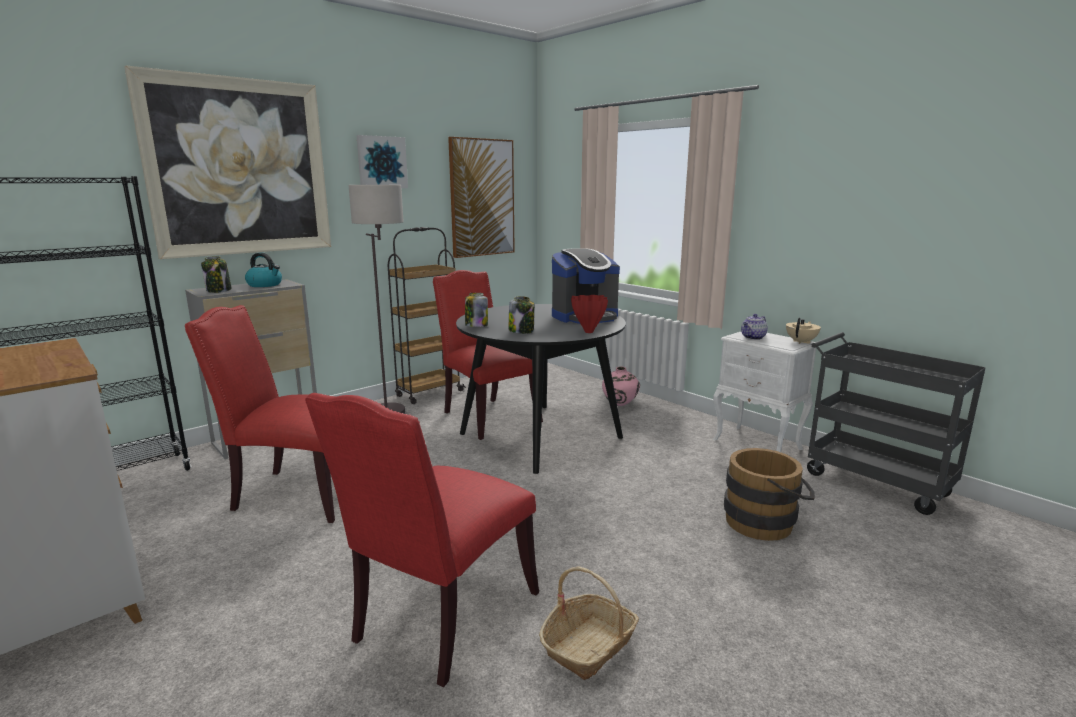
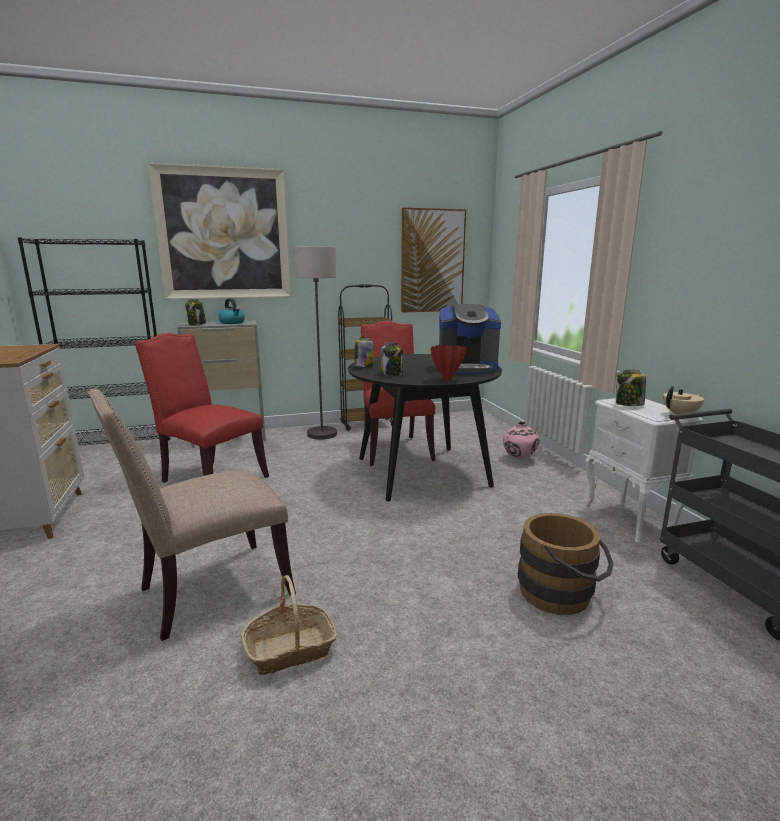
camera: 25 degrees right, 0 degrees up
(381, 162) = (339, 230): picture -> none
(440, 619) = (209, 592): red chair -> beige chair
(753, 337) = (628, 404): teapot -> jar

